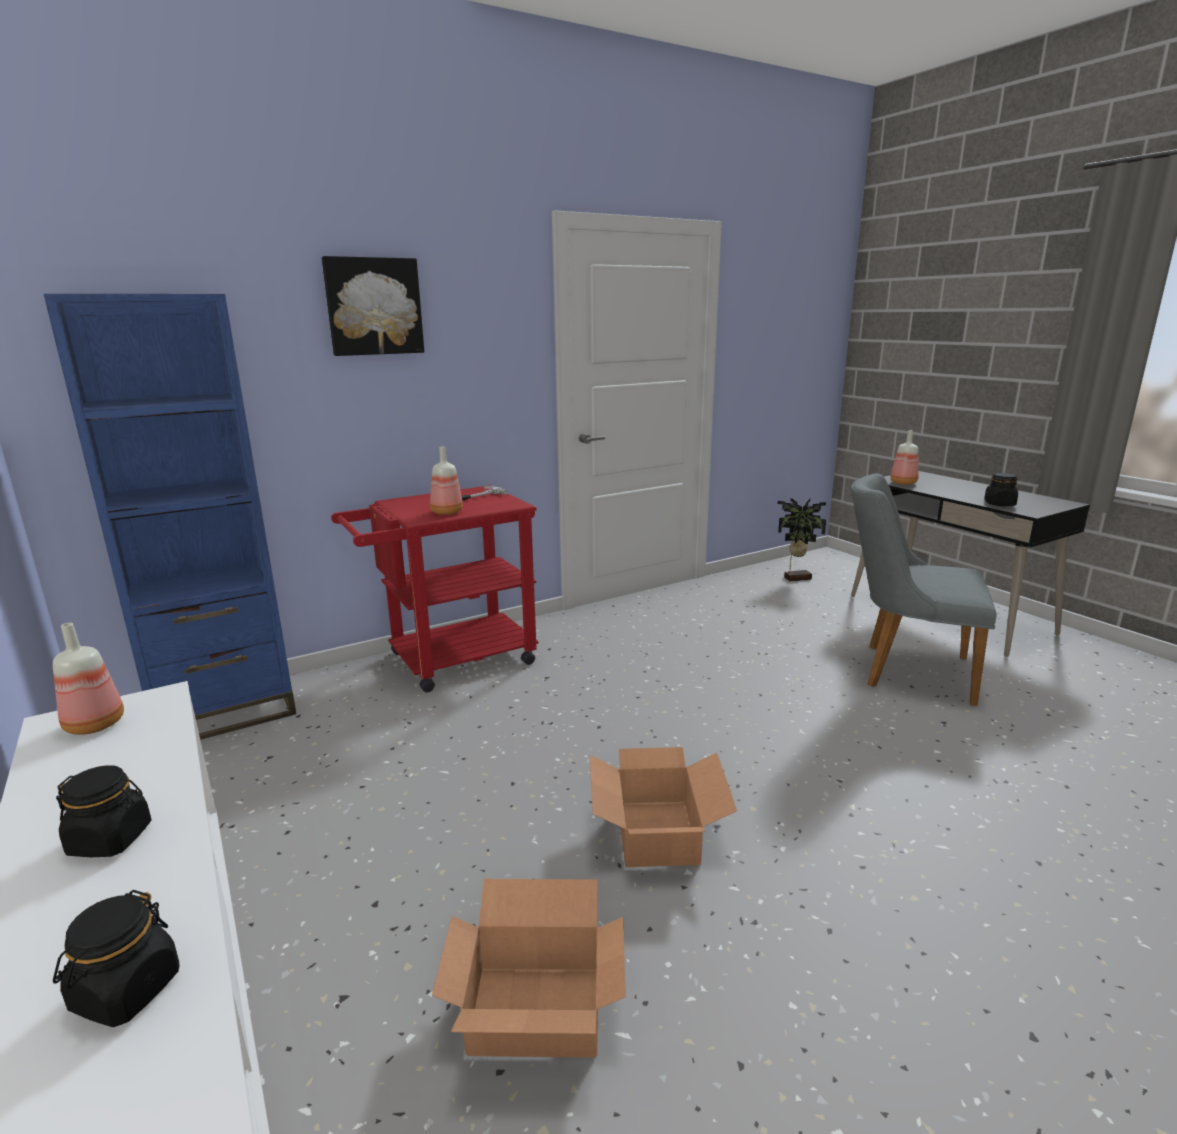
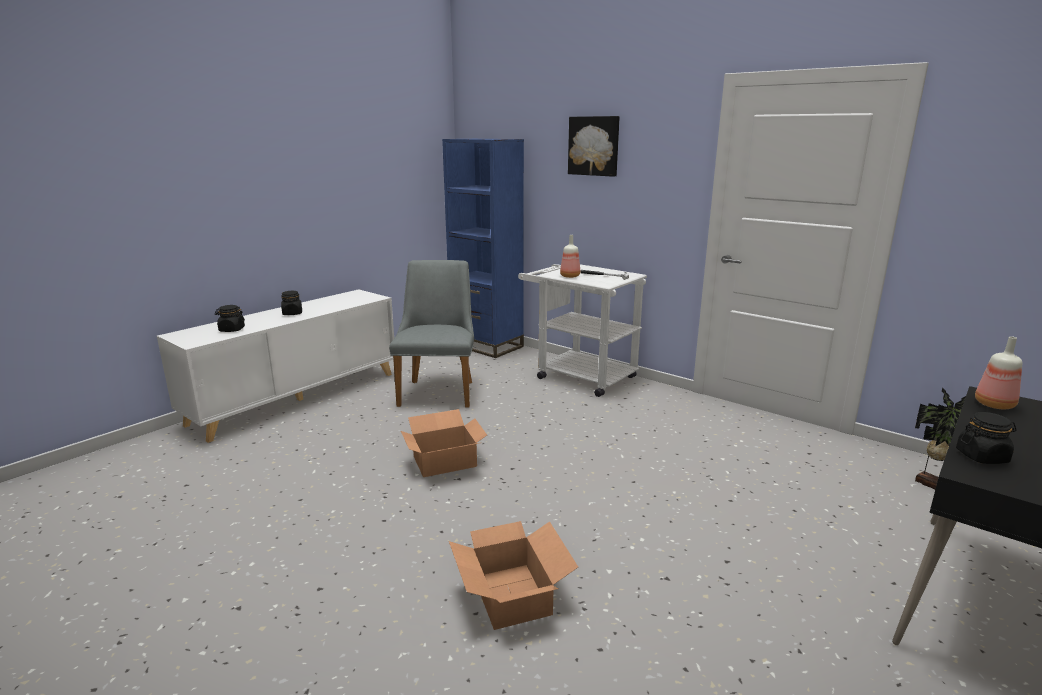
camera: 70 degrees right, 0 degrees up
(97, 724) = (356, 296): bottle -> none
(449, 661) = (579, 375): red cart -> white cart
(537, 1011) = (323, 451): cardboard box -> cardboard box (511, 596)
(905, 670) = (762, 558): grey chair -> grey chair (439, 390)

